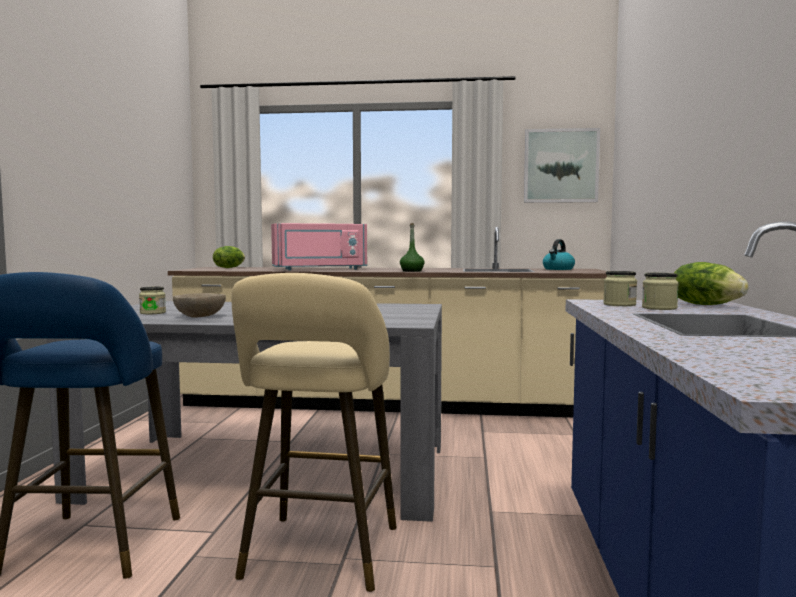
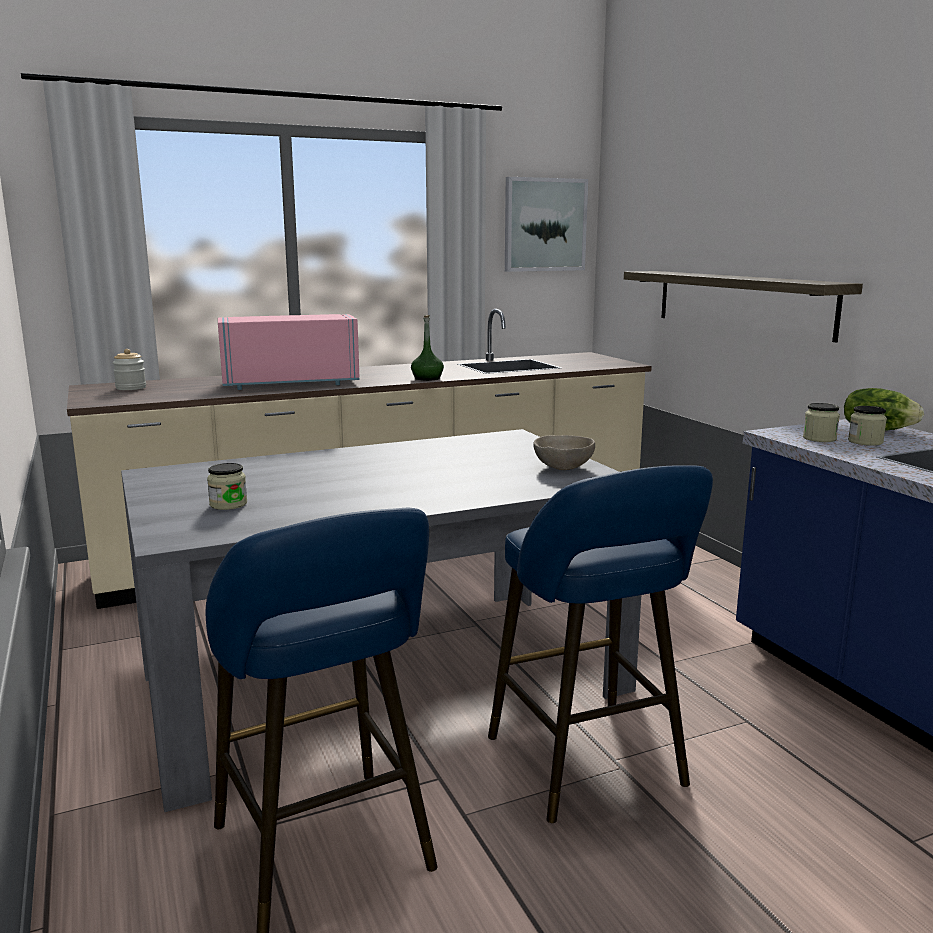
camera: 30 degrees left, 10 degrees up
(200, 316) = (326, 503): beige bowl -> beige bowl (563, 467)
(229, 268) = (131, 388): lettuce -> jar
(319, 556) = (590, 767): beige stool -> blue stool
(320, 269) = (290, 382): pink microwave -> pink microwave turned 150 degrees counterclockwise
(558, 269) = (563, 357): kettle -> none
(669, 208) = (740, 302): none -> shelf

